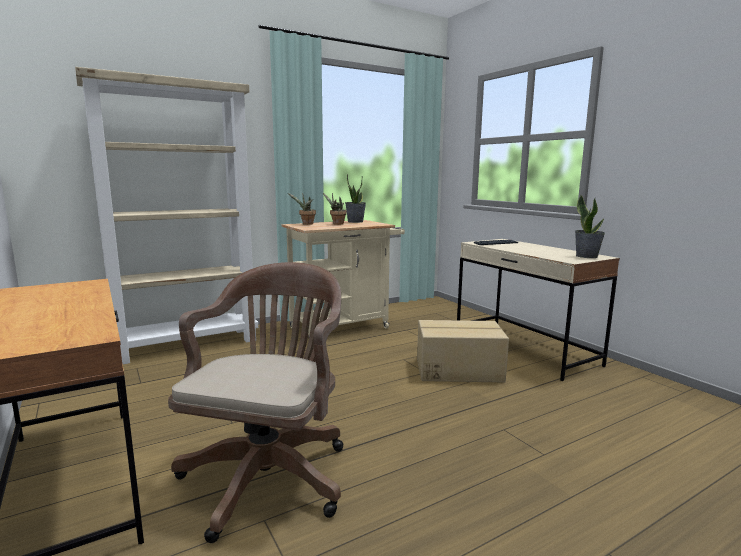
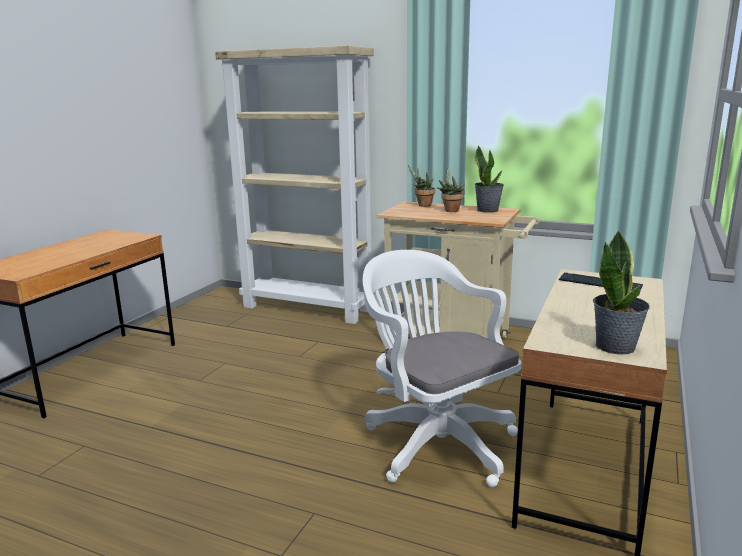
camera: 55 degrees right, 5 degrees up
(270, 473) = (141, 423): brown office chair -> none
(458, 370) = (435, 441): cardboard box -> white office chair

